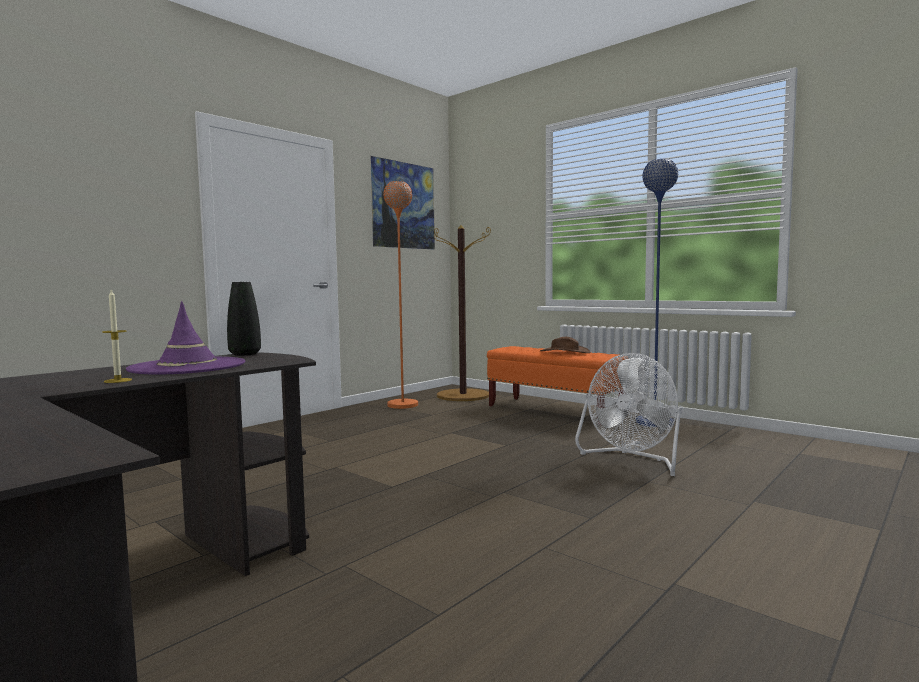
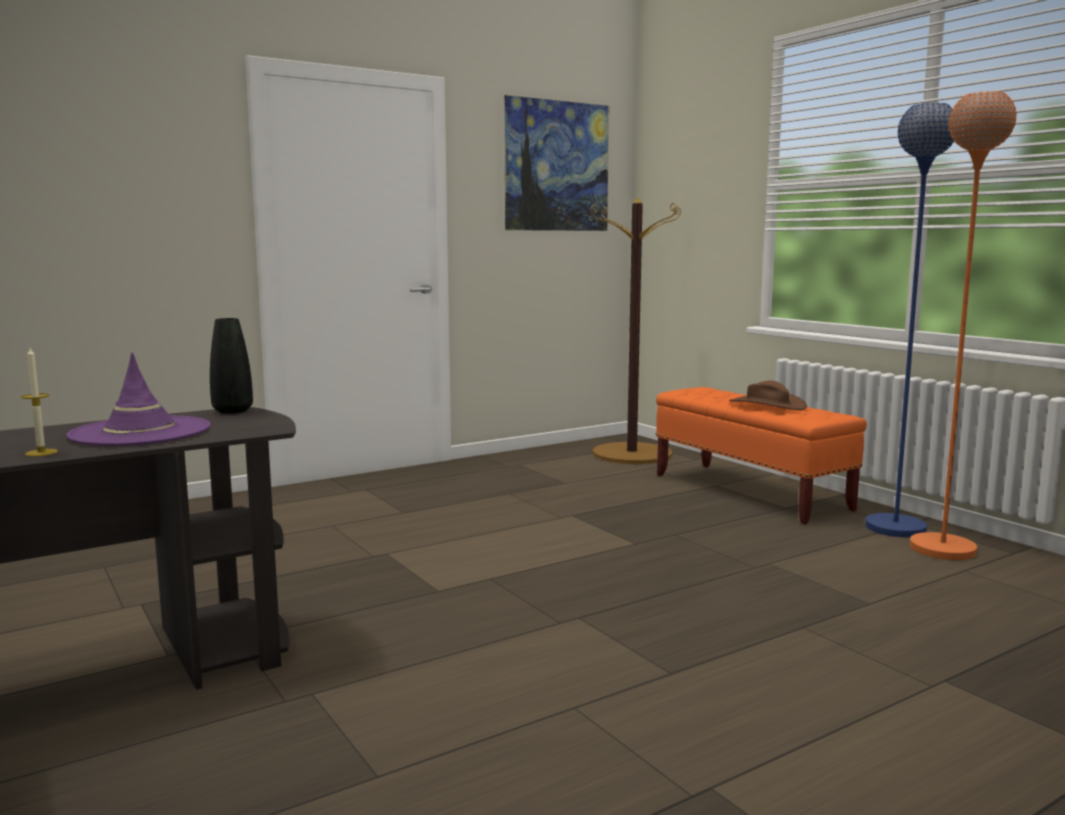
camera: 15 degrees right, 5 degrees up
(402, 405) = (535, 463): orange floor lamp -> orange floor lamp (942, 549)
(631, 458) = (806, 586): white fan -> none

